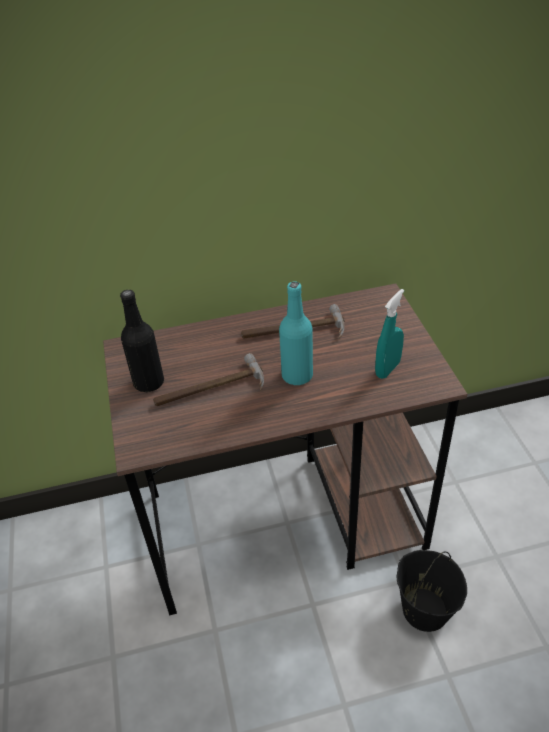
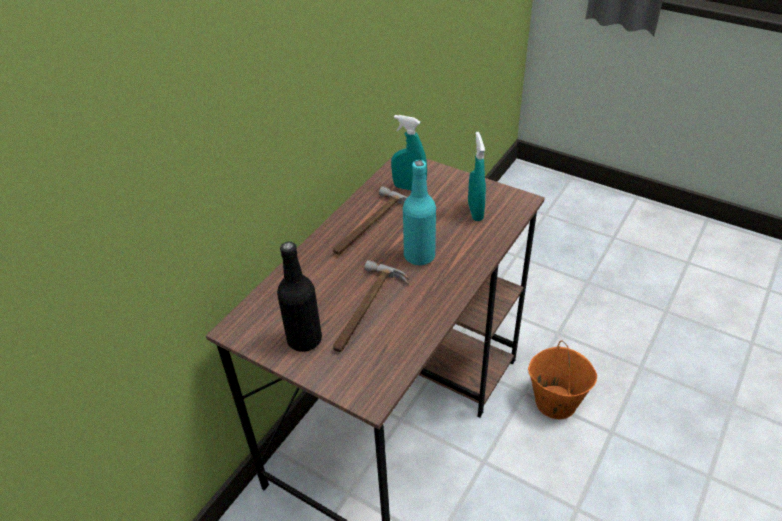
camera: 45 degrees left, 0 degrees up
(361, 318) = (409, 188): none -> turquoise spray bottle
(424, 609) = (555, 402): black bucket -> orange bucket

